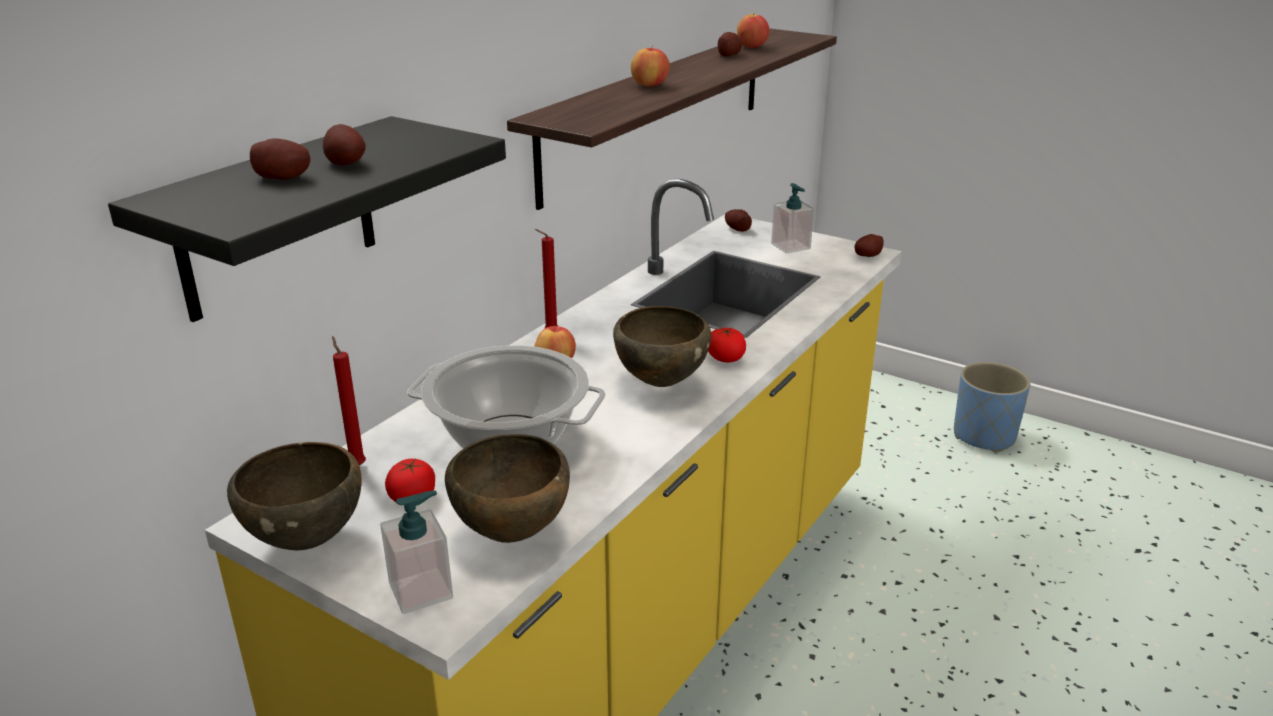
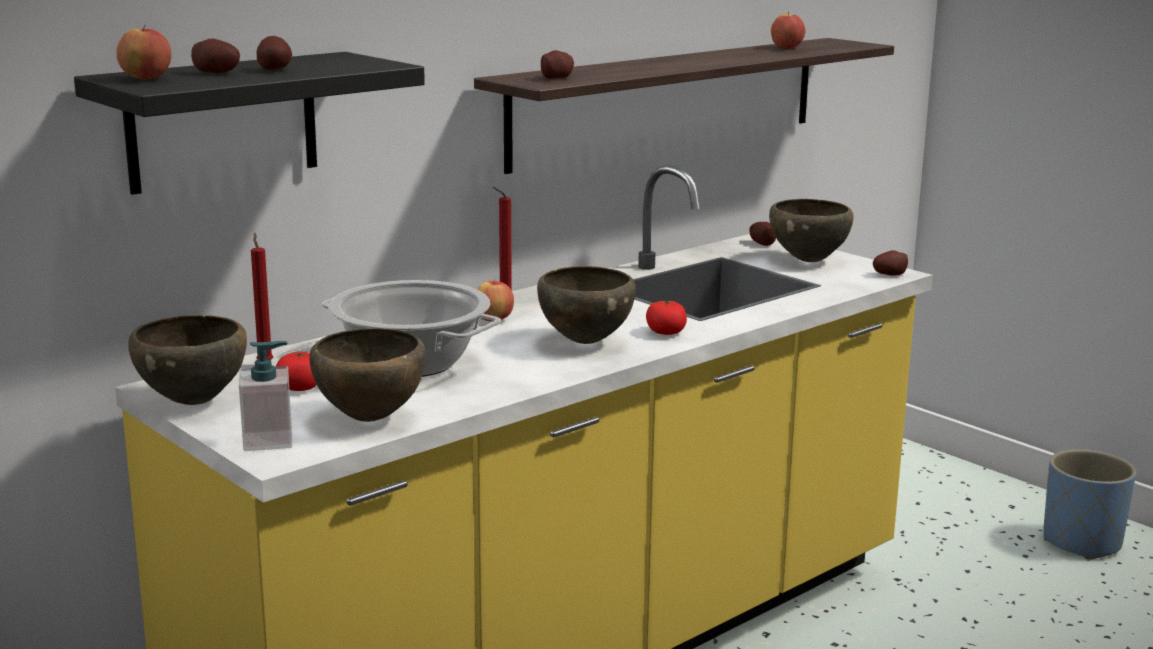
camera: 15 degrees right, 10 degrees down
(650, 85) = (640, 65): apple -> apple (147, 78)
(729, 54) = (753, 51): potato -> potato (557, 77)
(790, 246) = (809, 261): soap dispenser -> brown bowl

